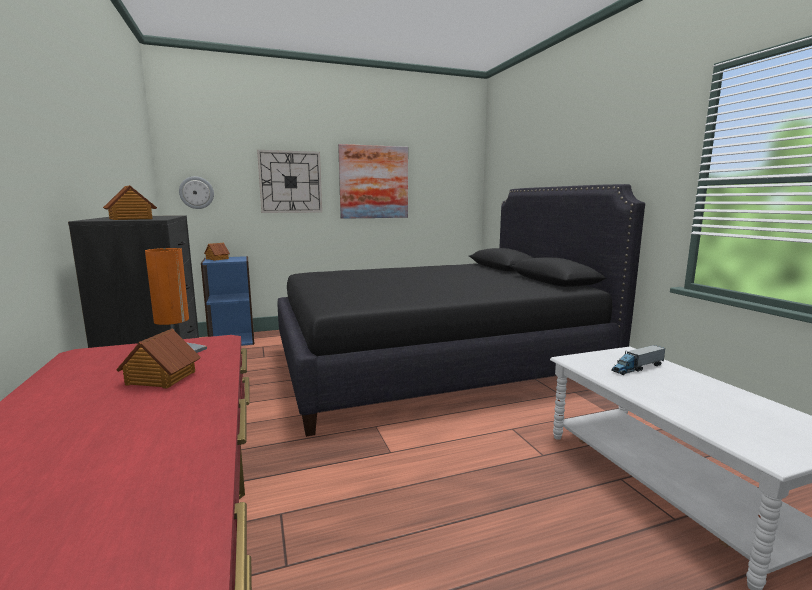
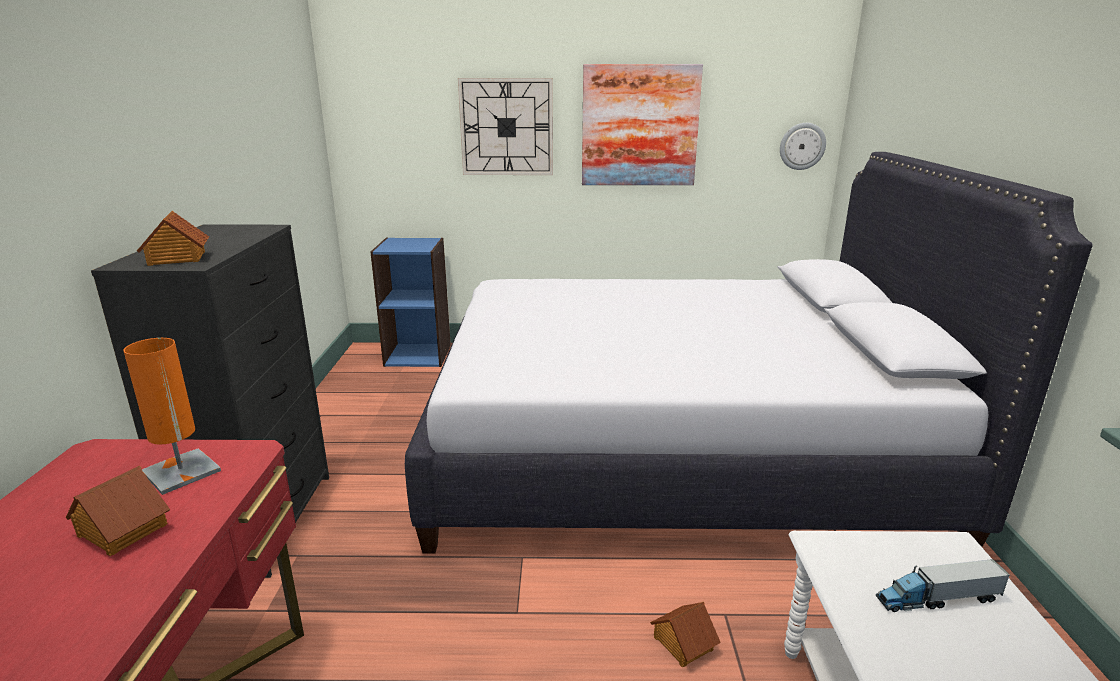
camera: 20 degrees right, 10 degrees up
(196, 192) = (375, 144): wall clock -> wall clock (802, 146)
(217, 259) = (397, 243): toy house -> toy house (682, 643)
(434, 364) = (672, 450): black bed -> white bed

